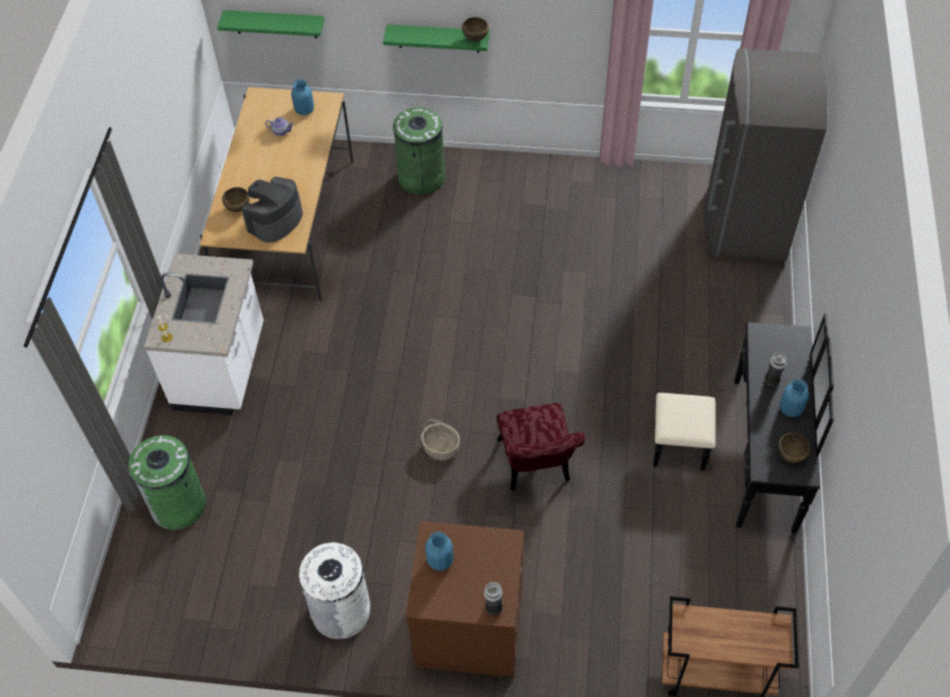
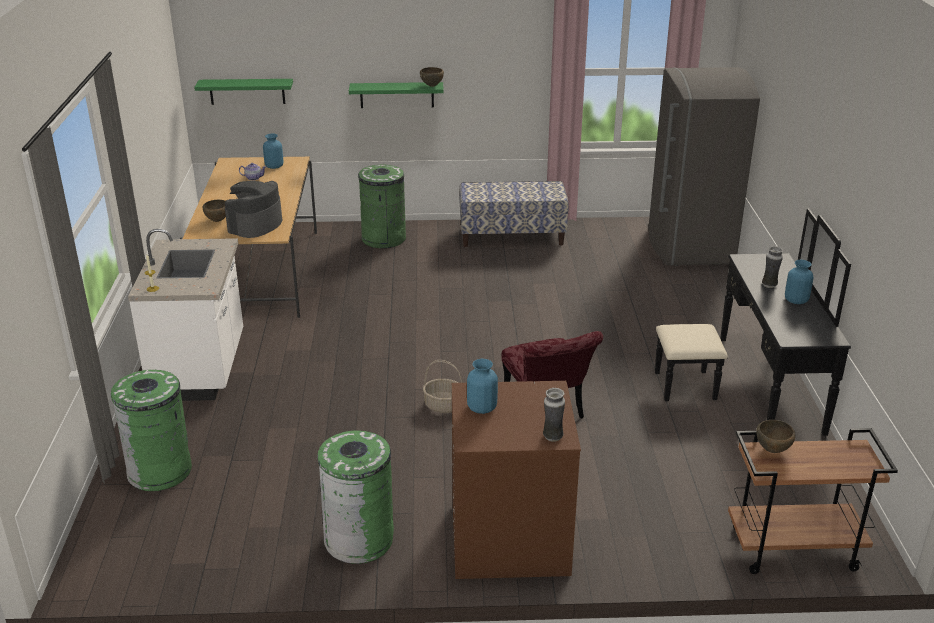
camera: 10 degrees left, 25 degrees down
(341, 611) = (359, 539): white trash can -> green trash can
(558, 186) = (512, 236): none -> bench
(790, 456) = (811, 329): brown bowl -> brown bowl (773, 450)

